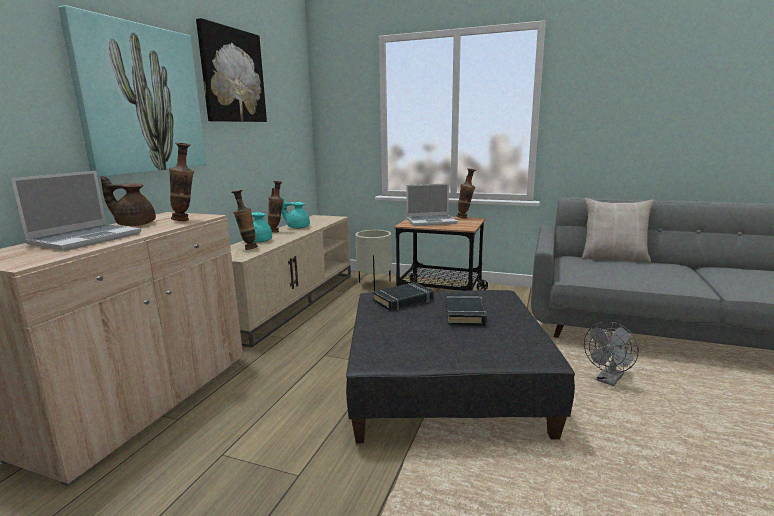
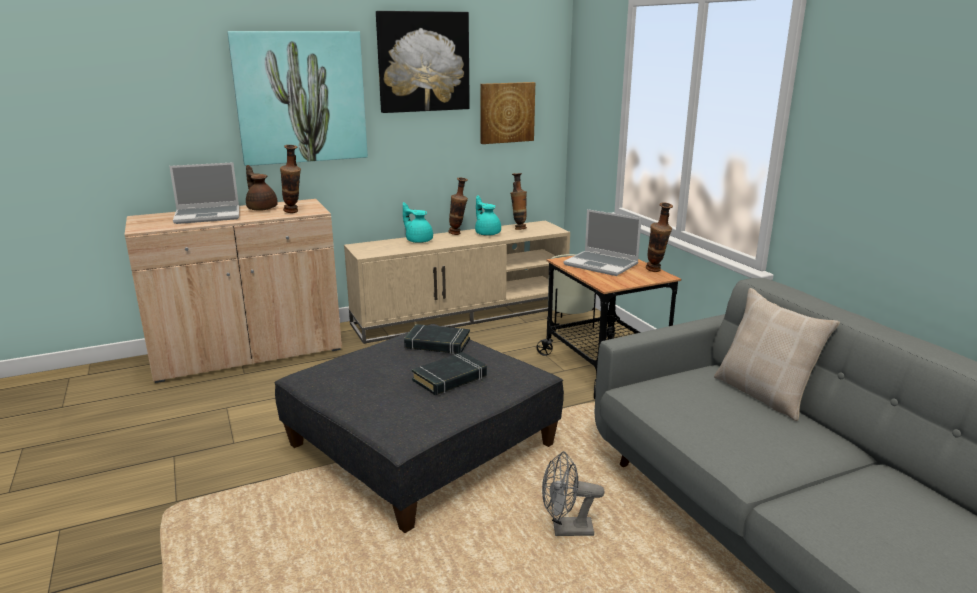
camera: 45 degrees right, 5 degrees up
(247, 248) = (392, 246): vase -> vase (518, 228)
(284, 127) = (506, 112): none -> picture

